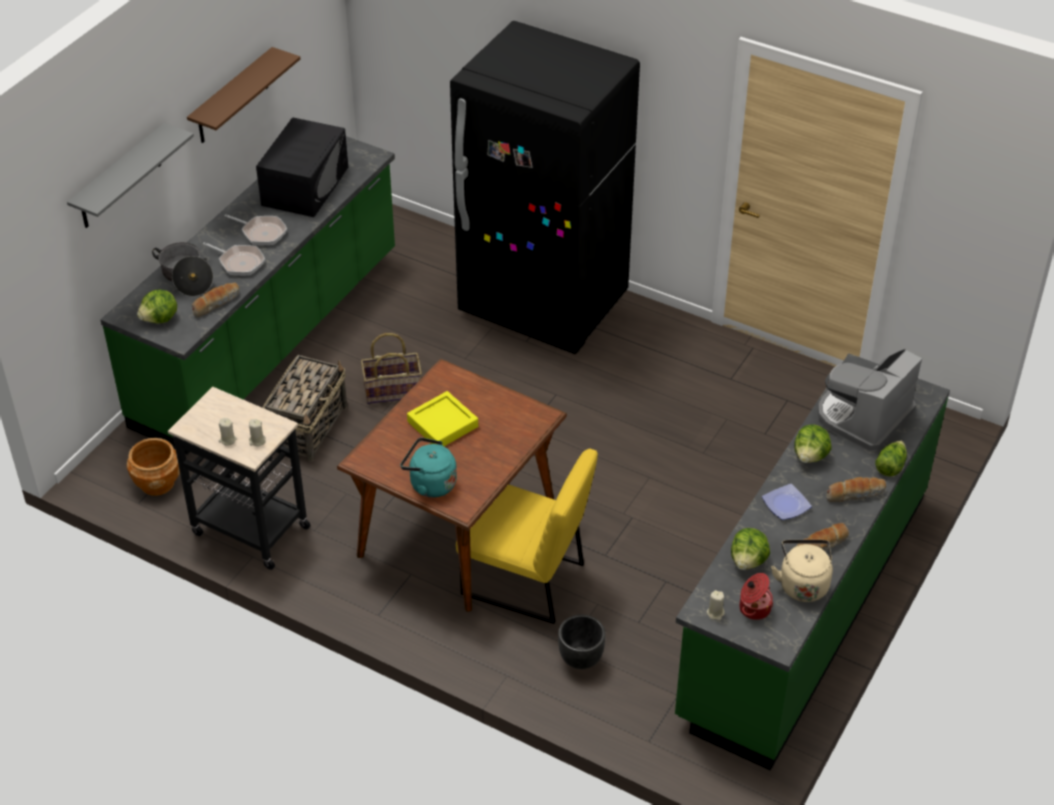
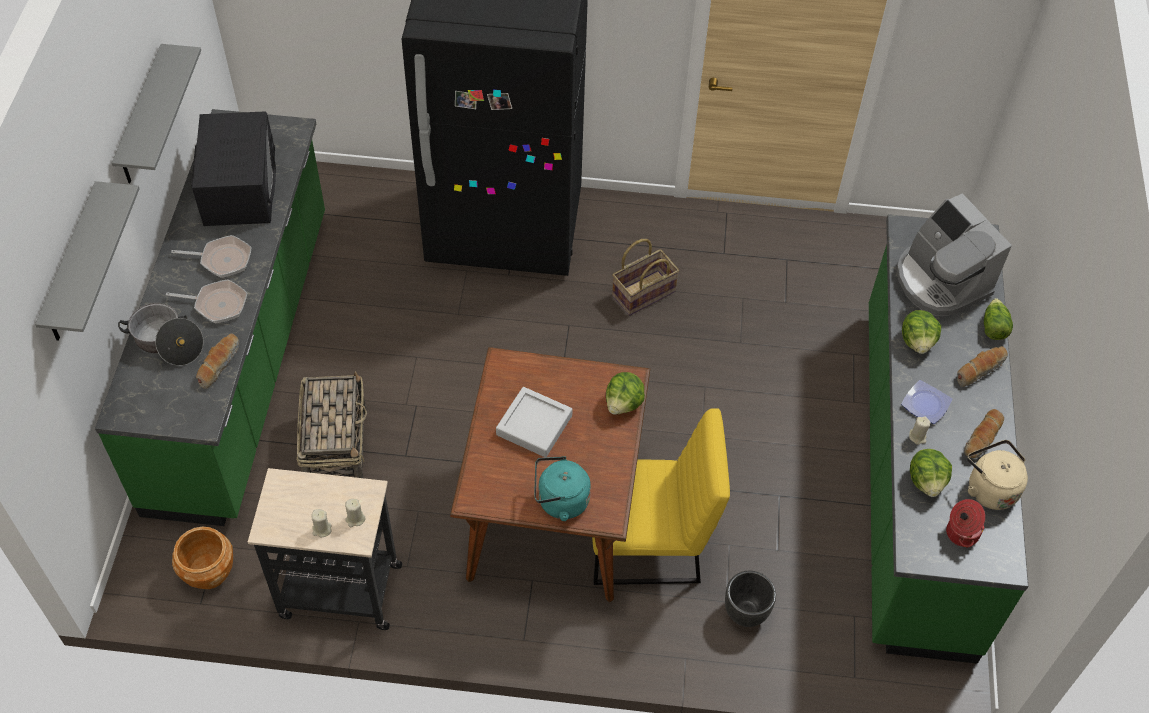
camera: 25 degrees left, 10 degrees up
(160, 319) = (166, 405): lettuce -> lettuce (624, 403)
(232, 97) = (142, 118): brown shelf -> grey shelf
(393, 390) = (403, 374): basket -> basket (643, 293)
(442, 424) = (534, 425): yellow tray -> grey tray
(715, 613) = (929, 552): beige candle -> beige candle (917, 437)
(863, 417) = (940, 281): coffee machine -> coffee machine turned 45 degrees counterclockwise

